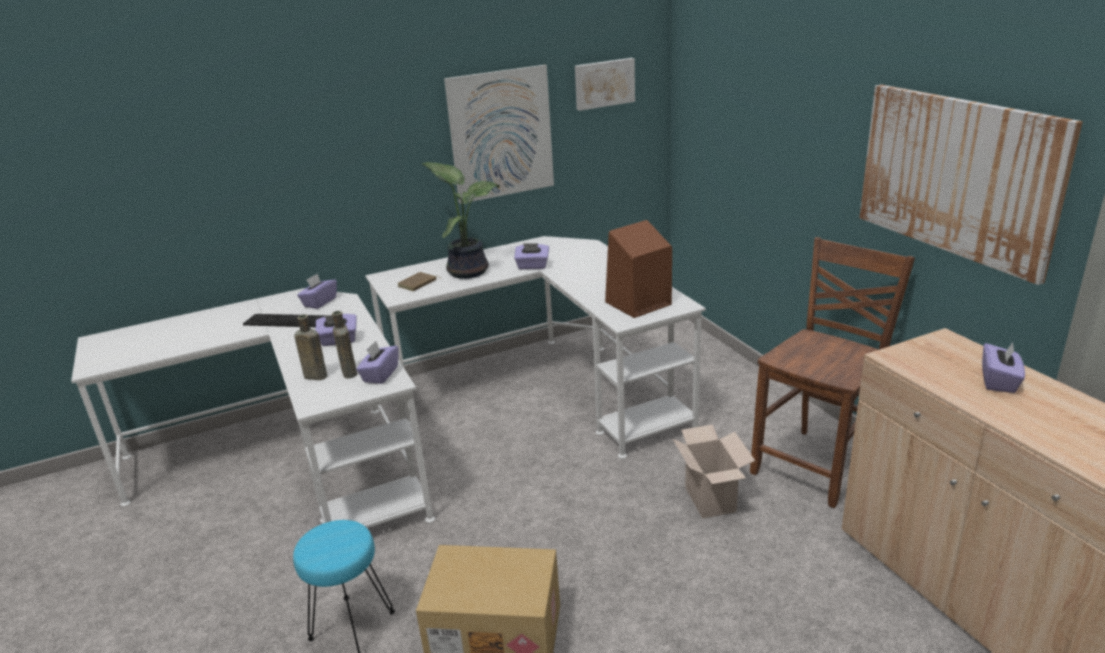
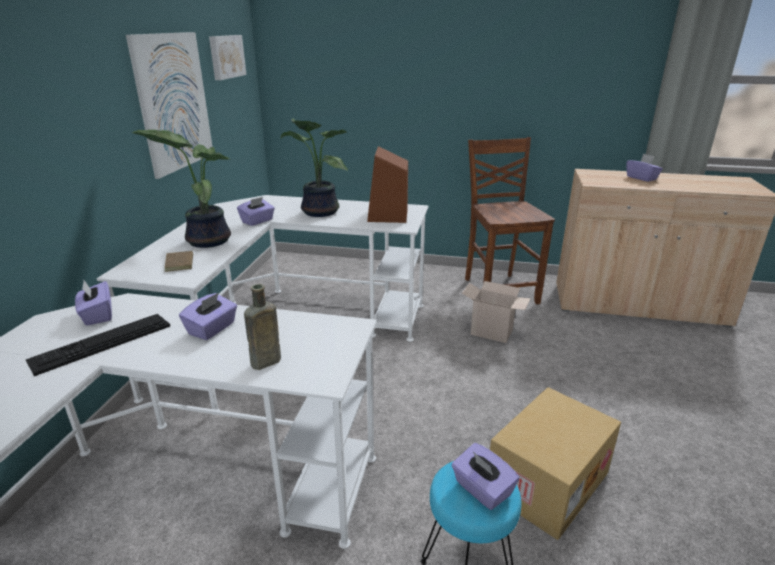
camera: 55 degrees left, 0 degrees up
(349, 371) = (290, 341): brown bottle -> none
(380, 375) = (326, 328): purple tissue box -> purple tissue box (482, 489)
(592, 275) = (317, 212): none -> potted plant
(956, 176) = (554, 79): picture -> none

